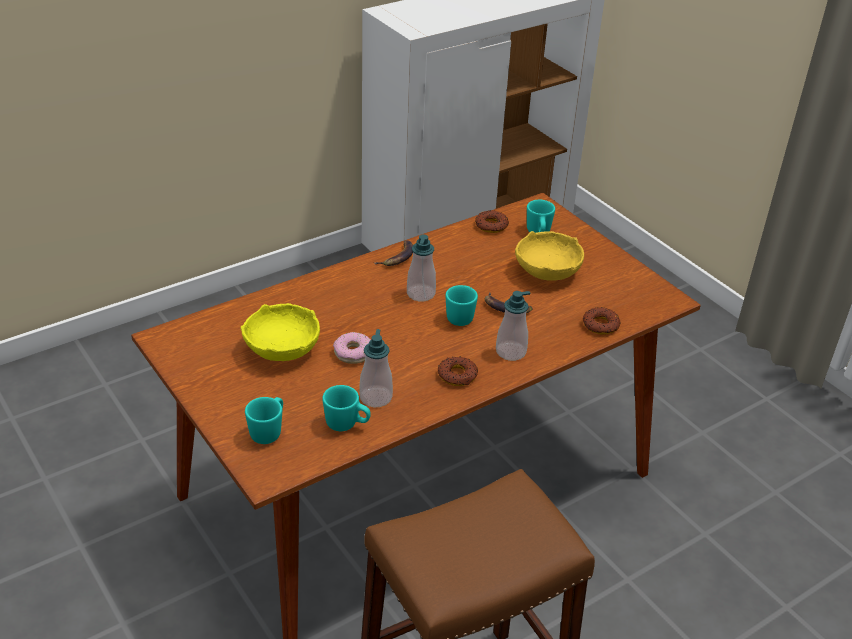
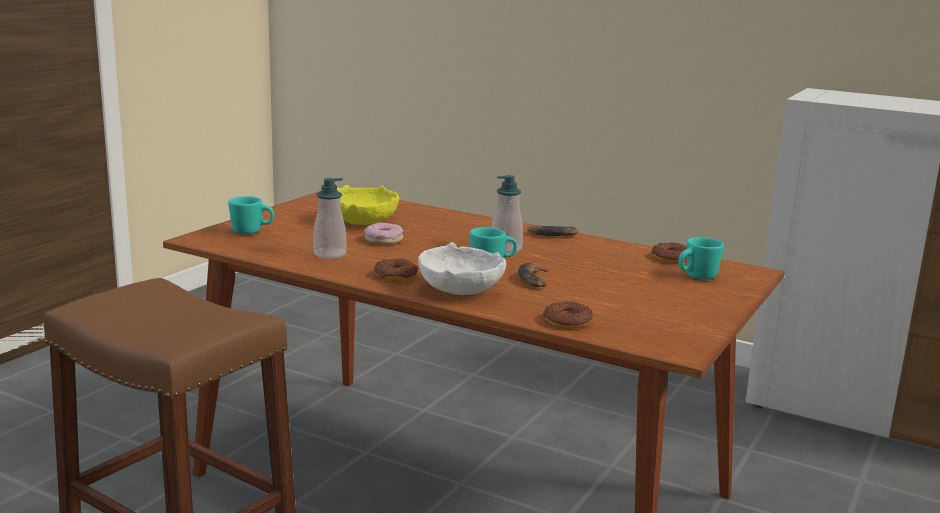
camera: 65 degrees right, 20 degrees down
(347, 424) = (283, 251): turquoise mug -> none
(510, 352) = (461, 290): soap dispenser -> white bowl
(548, 271) = (631, 289): yellow bowl -> none

